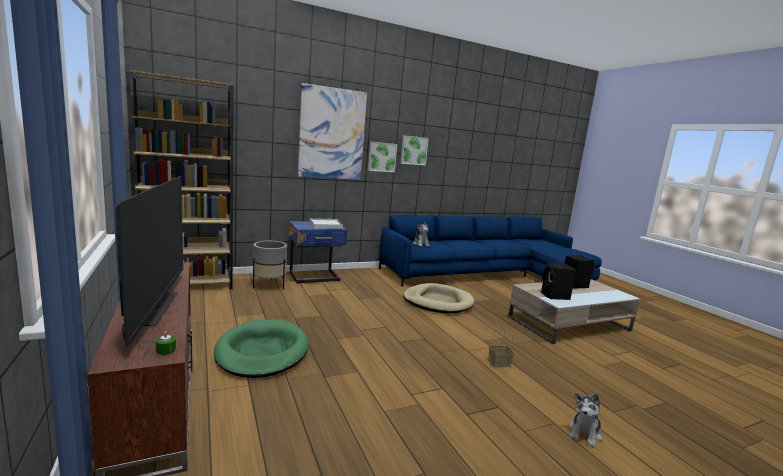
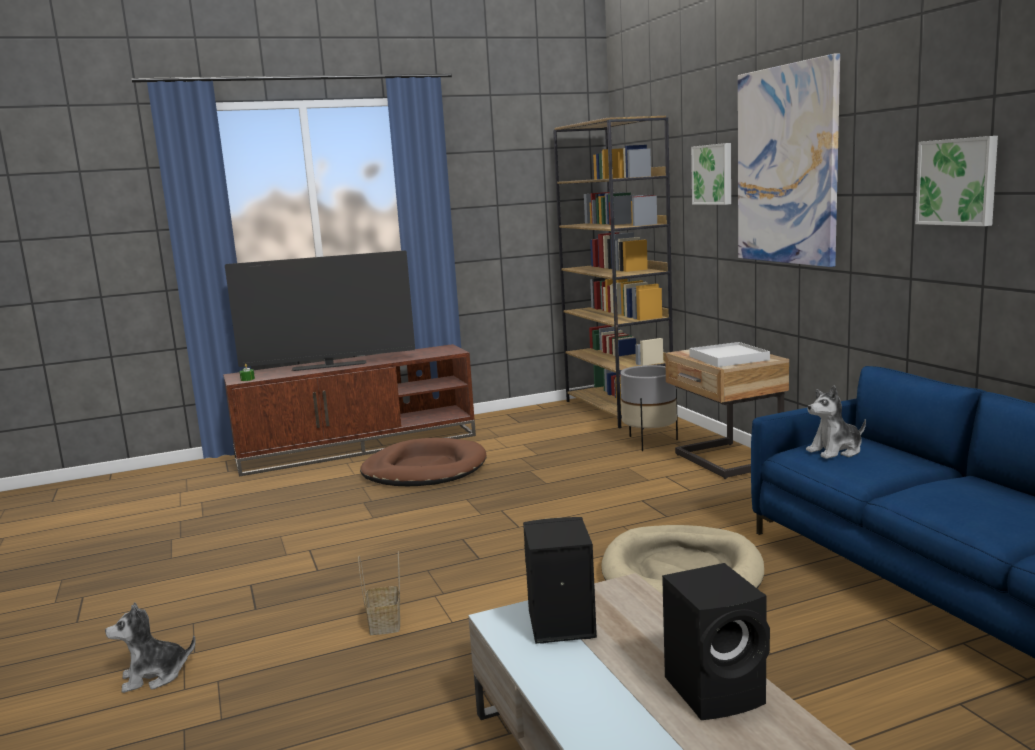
camera: 95 degrees right, 0 degrees up
(262, 352) = (424, 469): green dog bed -> brown dog bed
(315, 277) = (725, 461): blue nightstand -> beige nightstand
(381, 157) = (878, 208): picture -> picture (713, 174)
(585, 433) = (154, 676): plush toy -> plush toy turned 60 degrees counterclockwise

